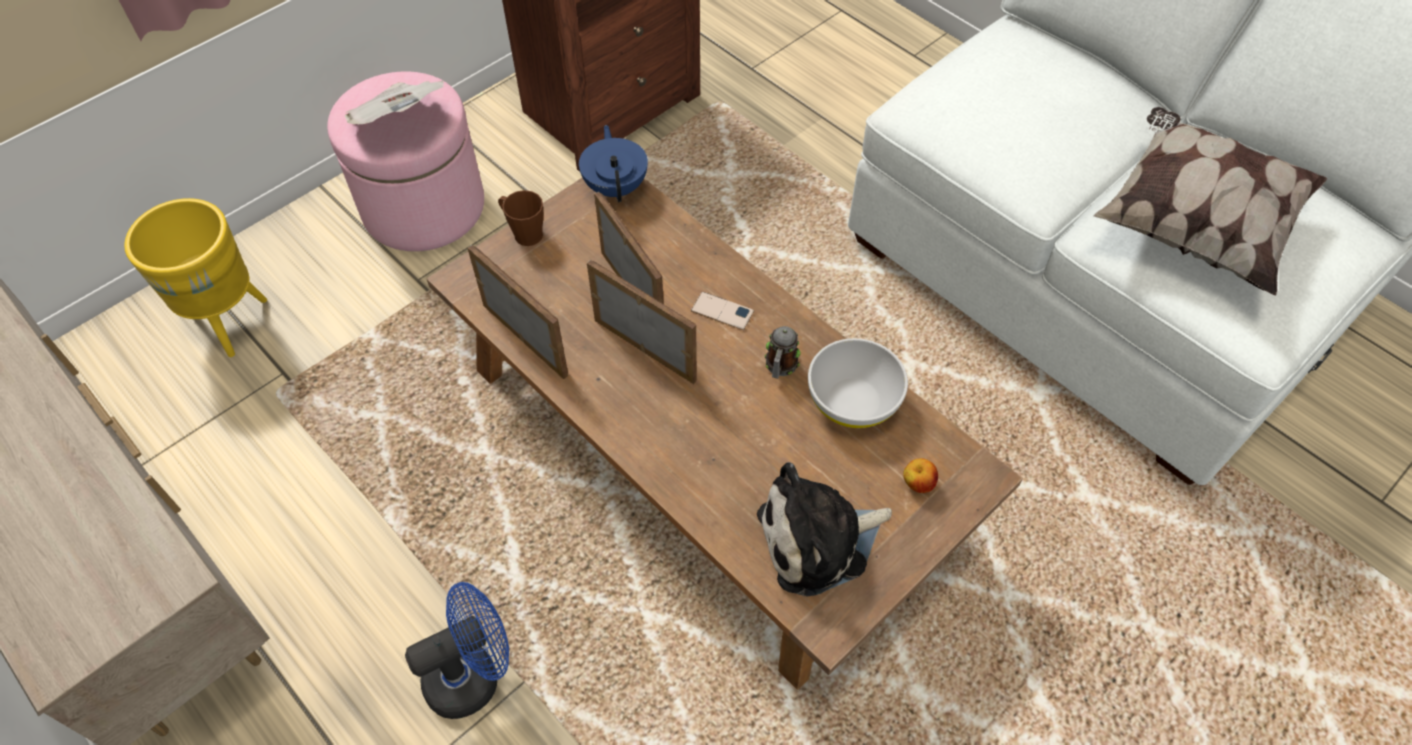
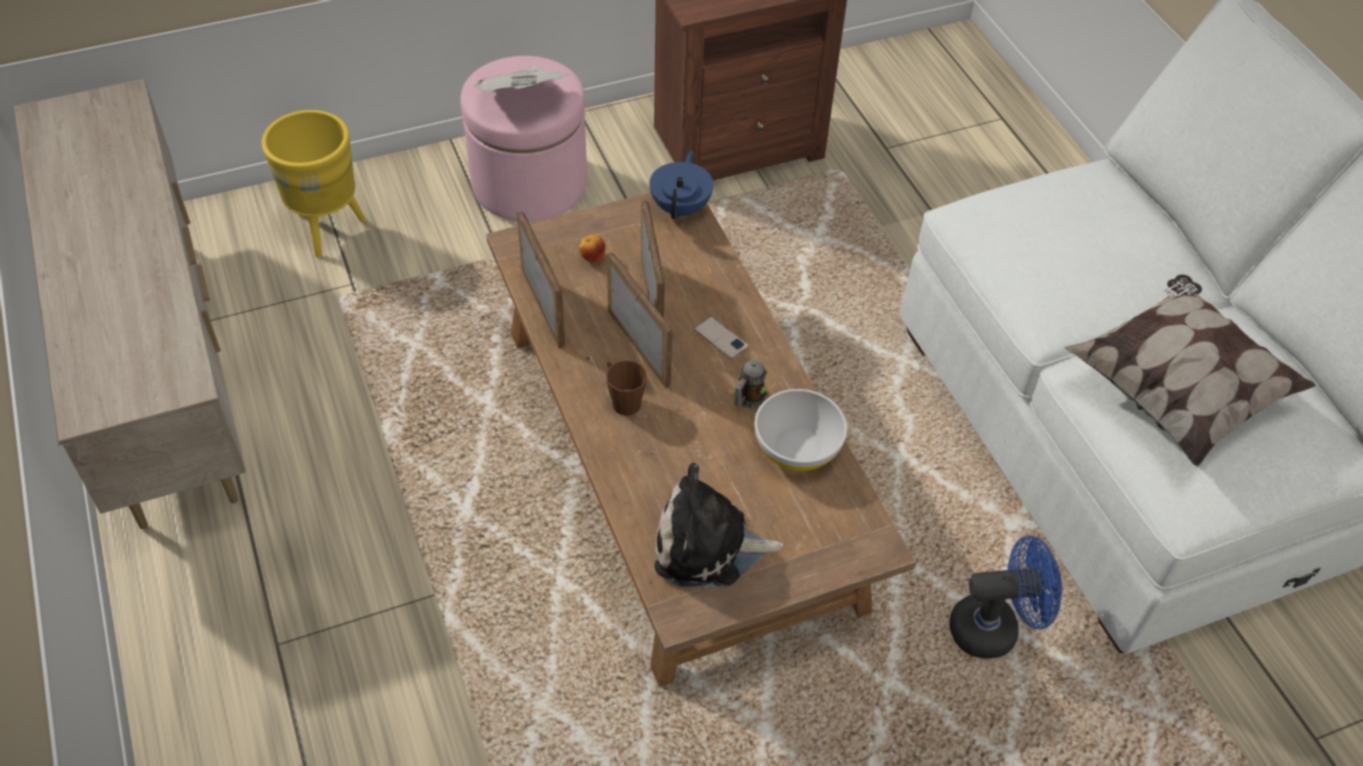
camera: 20 degrees right, 5 degrees down
(473, 675) = (396, 573): blue fan -> blue fan (994, 628)
(524, 232) = (584, 221): brown mug -> brown mug (623, 400)
(917, 484) = (818, 533): apple -> apple (592, 258)

